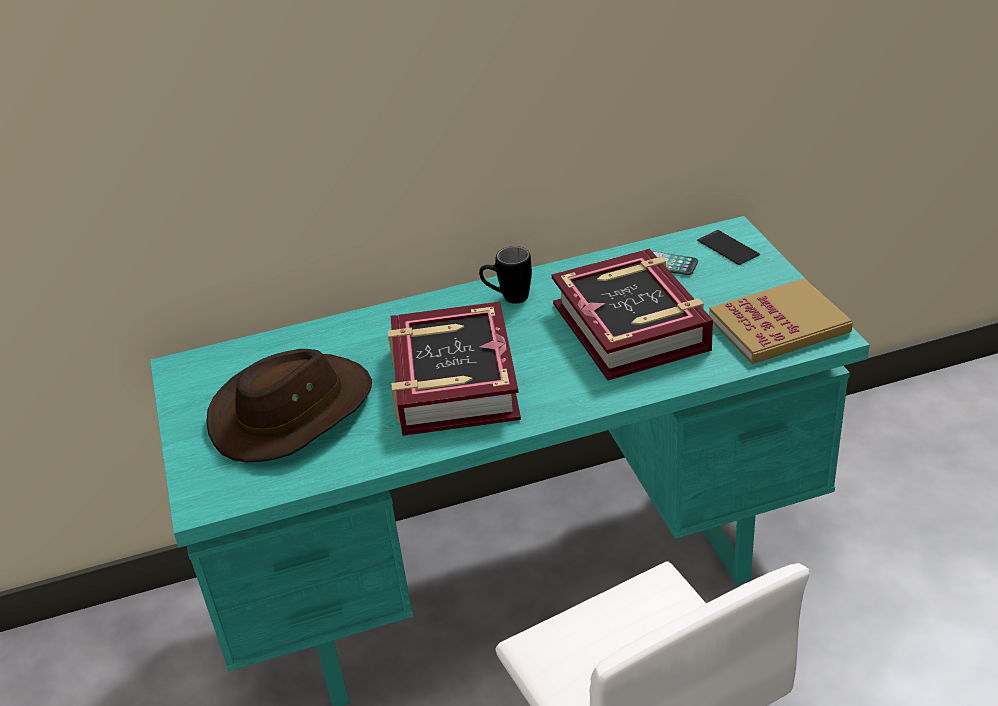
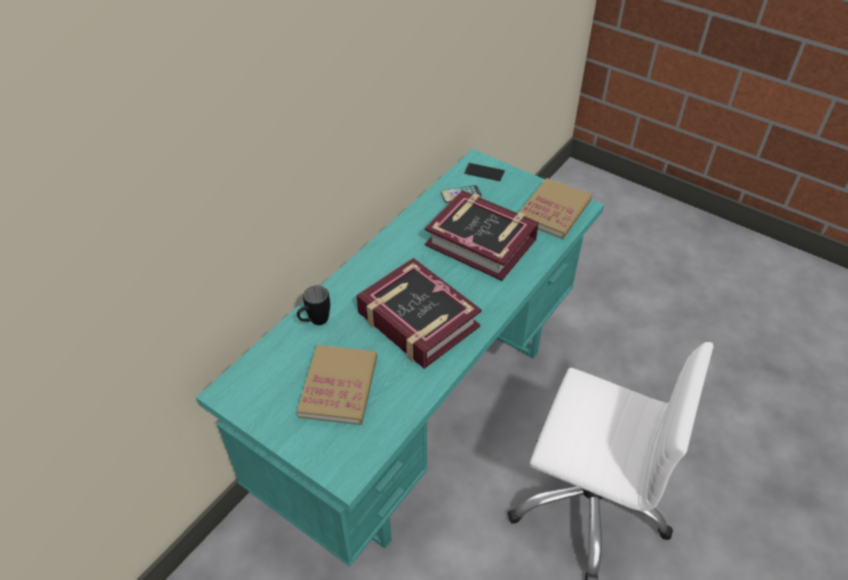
camera: 40 degrees left, 10 degrees up
(292, 412) = (339, 386): brown hat -> book
(507, 298) = (394, 252): black mug -> black mug (314, 322)

